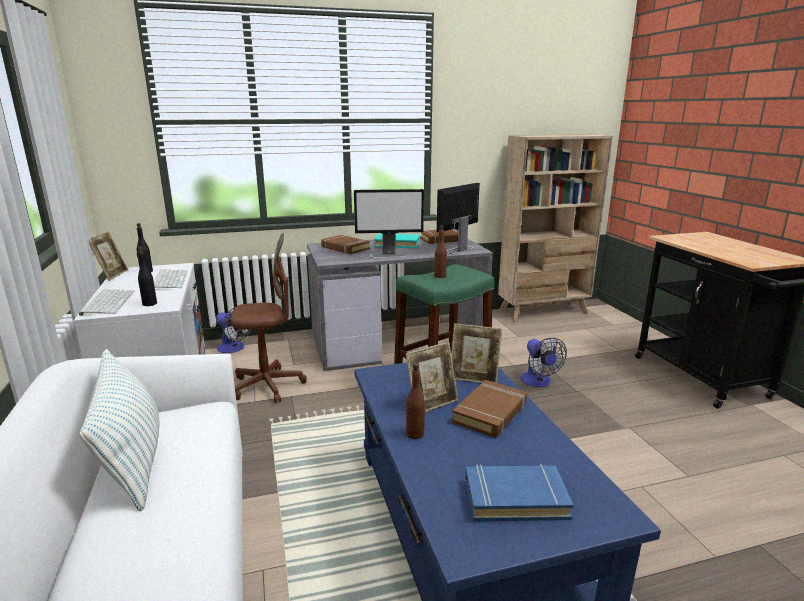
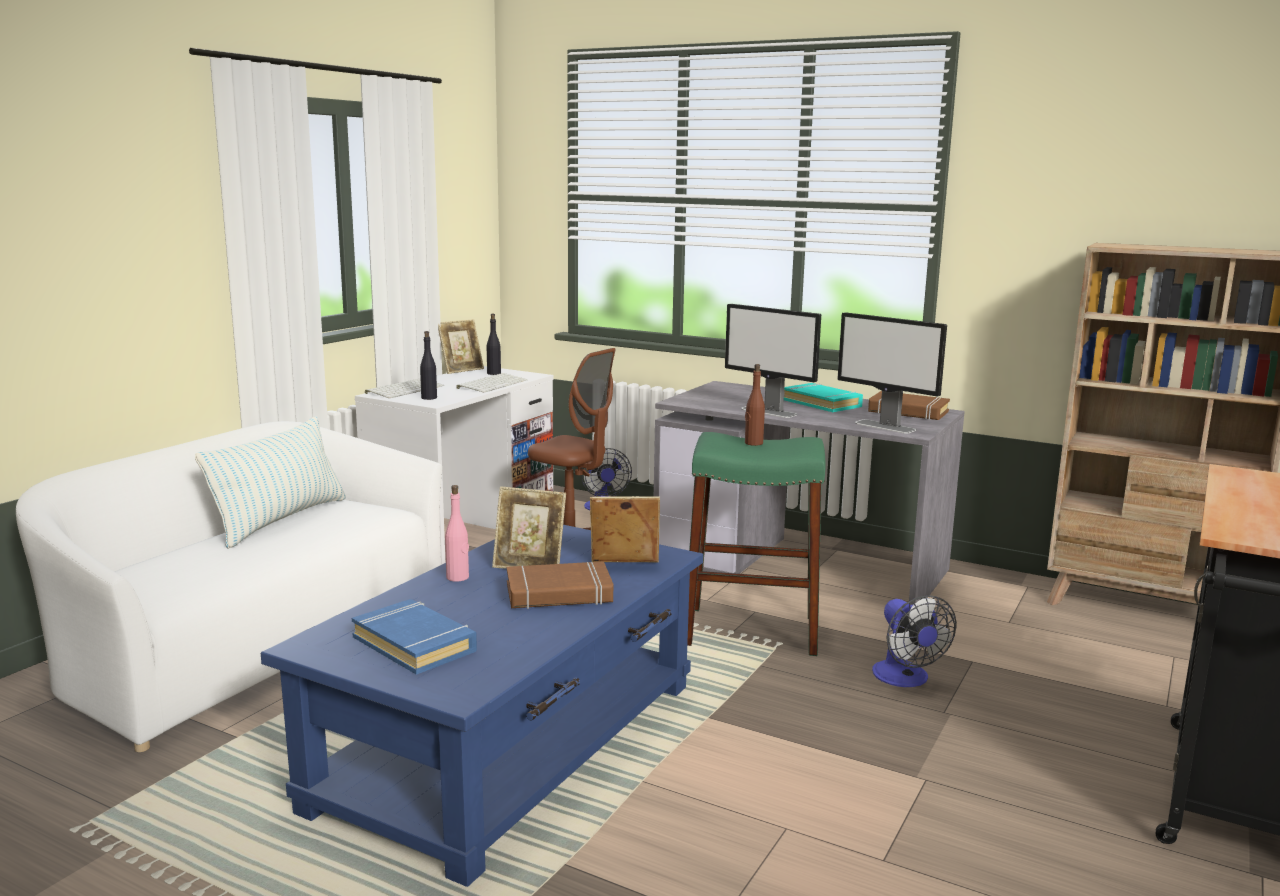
camera: 45 degrees right, 5 degrees down
(345, 248) = (742, 393): brown book -> none
(415, 434) = (458, 577): brown bottle -> pink bottle
(458, 250) = (885, 426): monitor -> monitor turned 135 degrees counterclockwise
(474, 378) = (624, 566): picture frame -> picture frame turned 120 degrees clockwise
(538, 382) = (905, 679): fan -> fan turned 45 degrees counterclockwise

